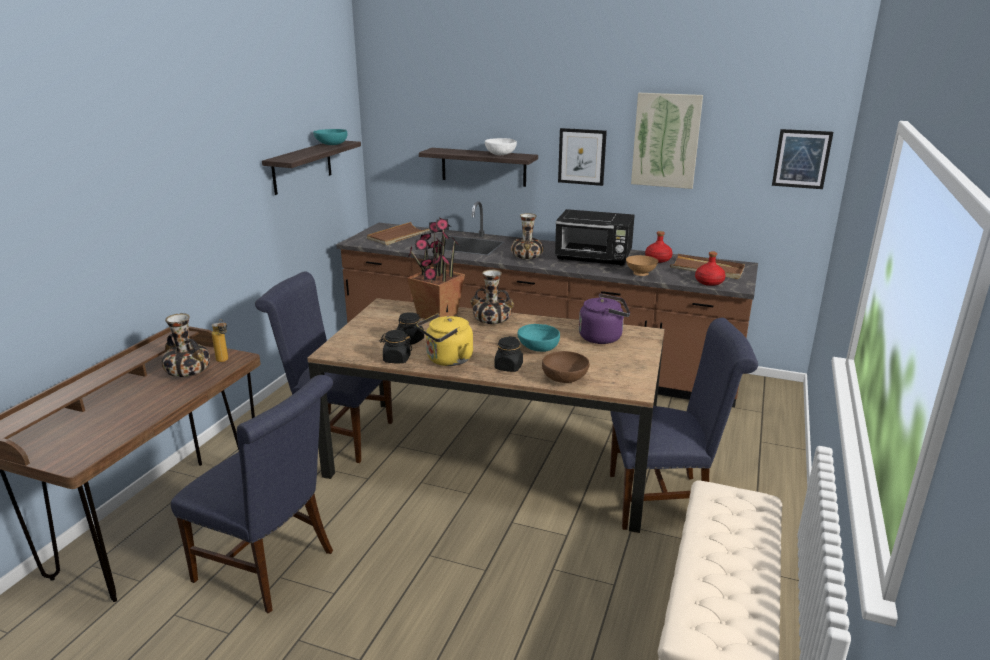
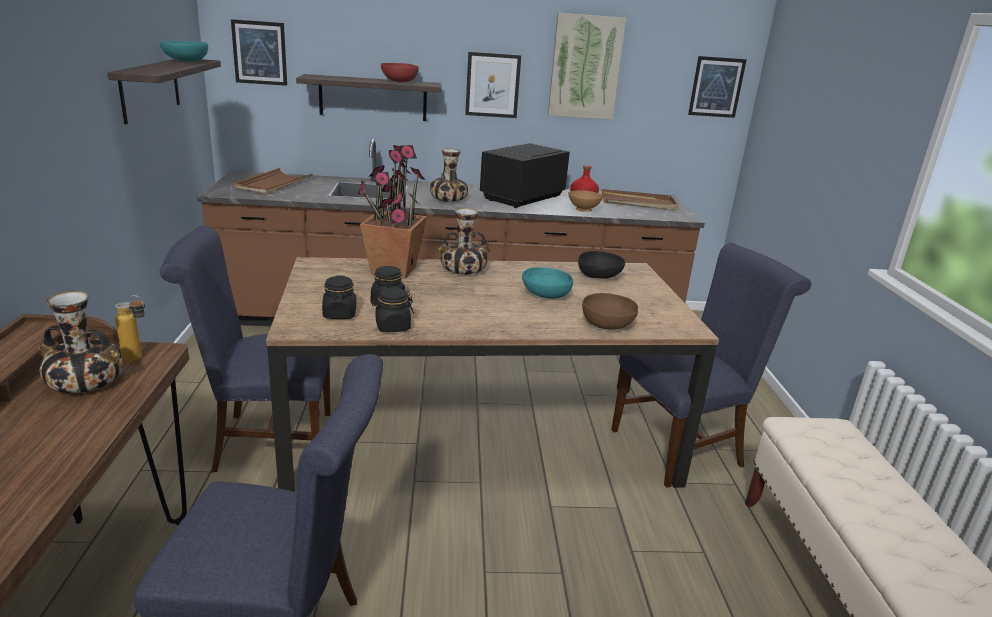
camera: 25 degrees left, 0 degrees up
(400, 131) = (259, 53): none -> picture
(447, 360) = (456, 320): yellow kettle -> none
(500, 154) = (399, 81): white bowl -> red bowl
(508, 367) = (535, 320): black jar -> black jar (339, 314)
(594, 259) = (521, 198): black microwave -> black microwave turned 135 degrees clockwise
(603, 337) = (599, 277): purple kettle -> black bowl
(708, 282) = (653, 214): red bottle -> none

